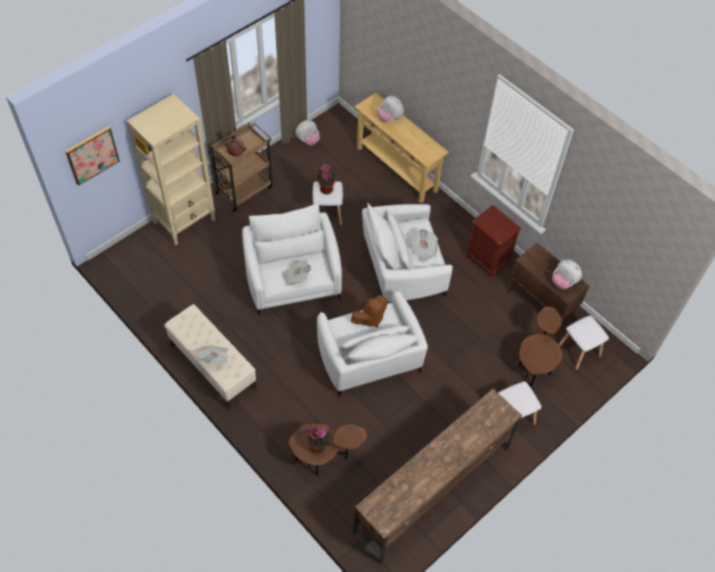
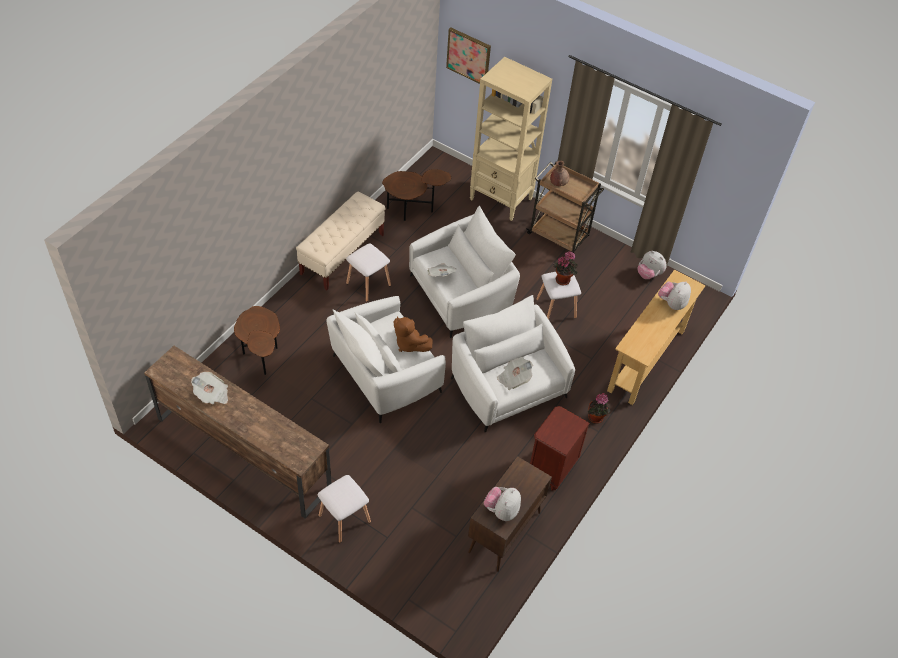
camera: 75 degrees right, 5 degrees down
(215, 358) = (328, 232): newspaper -> newspaper (212, 394)
(319, 447) = (253, 329): potted plant -> potted plant (596, 418)
(535, 364) = (420, 535): brown side table -> brown side table (412, 210)
(579, 351) = (450, 583): white stool -> white stool (368, 285)

